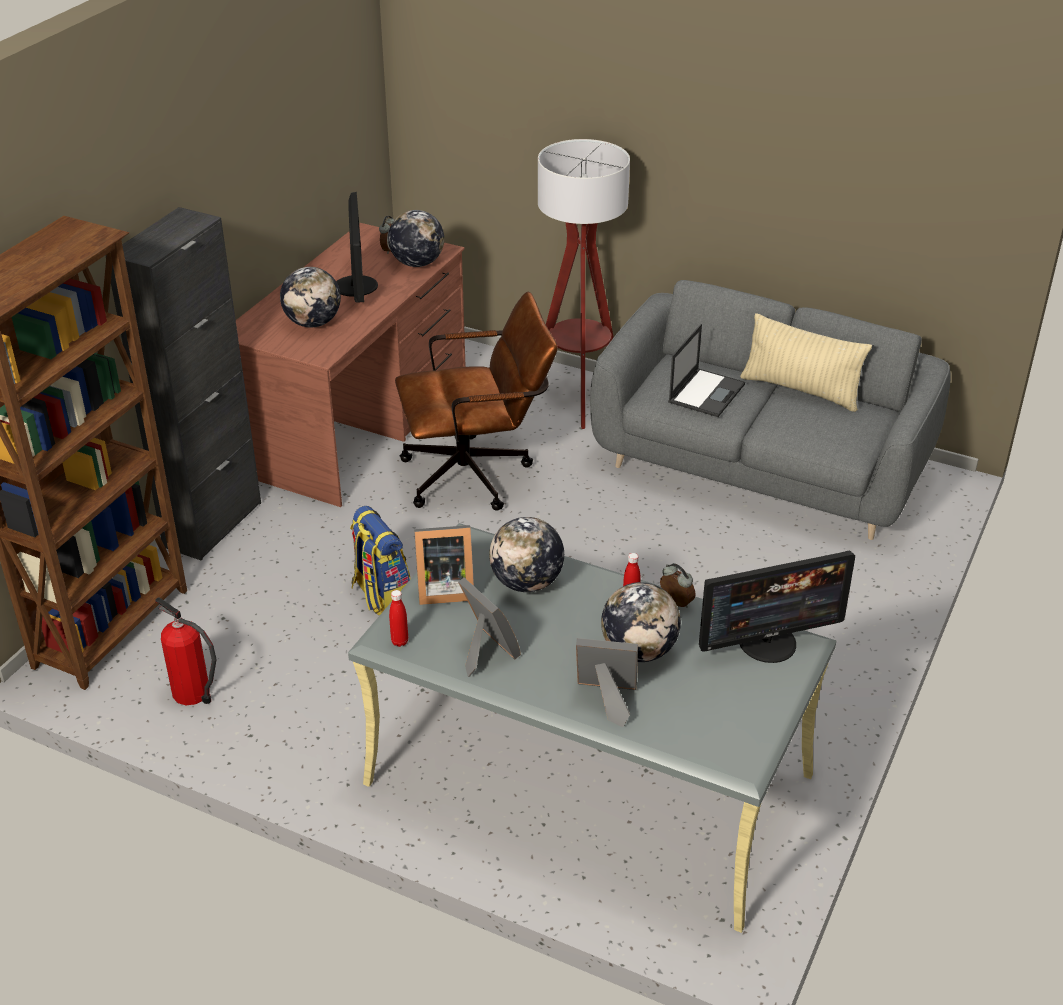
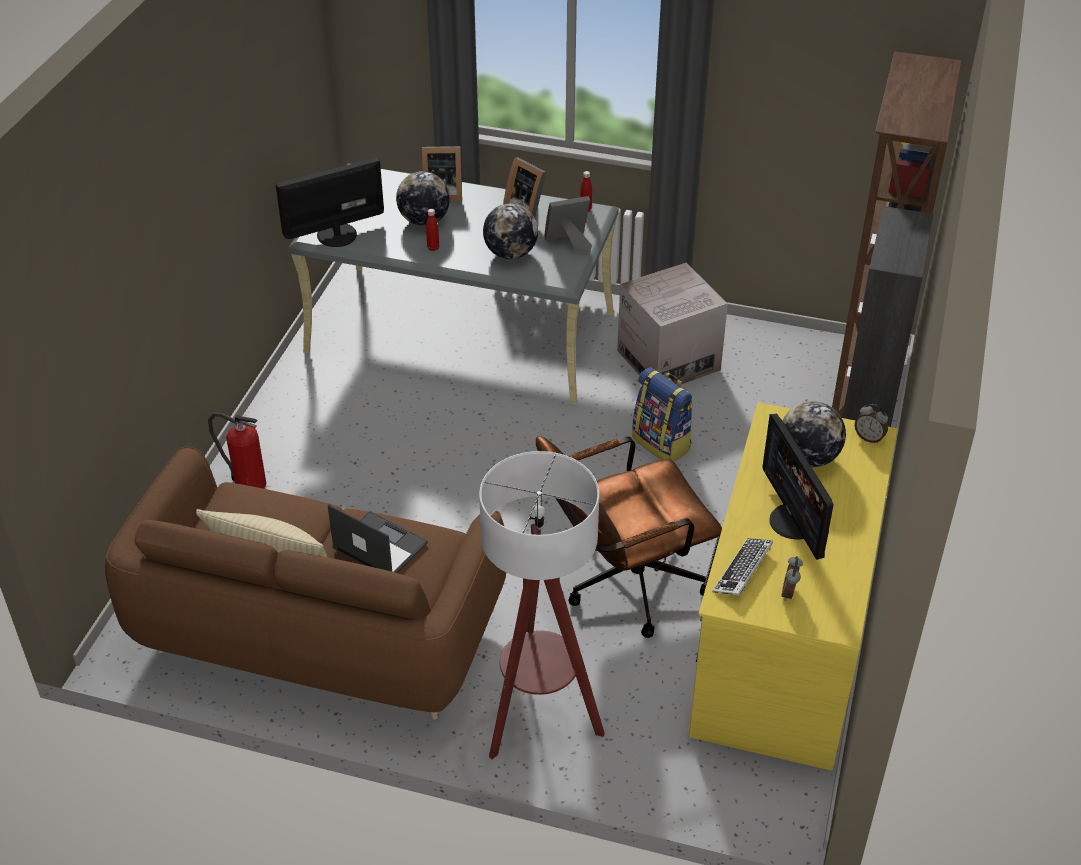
camera: 170 degrees right, 5 degrees up
(194, 693) = (765, 353): fire extinguisher -> fire extinguisher (247, 483)
(323, 699) = (668, 360): none -> cardboard box
(357, 424) = (783, 640): brown desk -> yellow desk
(417, 263) = (743, 571): globe -> keyboard
(675, 603) = (401, 252): alarm clock -> alarm clock (869, 438)
(706, 392) = (379, 545): laptop -> laptop turned 105 degrees clockwise
(761, 469) = (319, 634): grey sofa -> brown sofa

